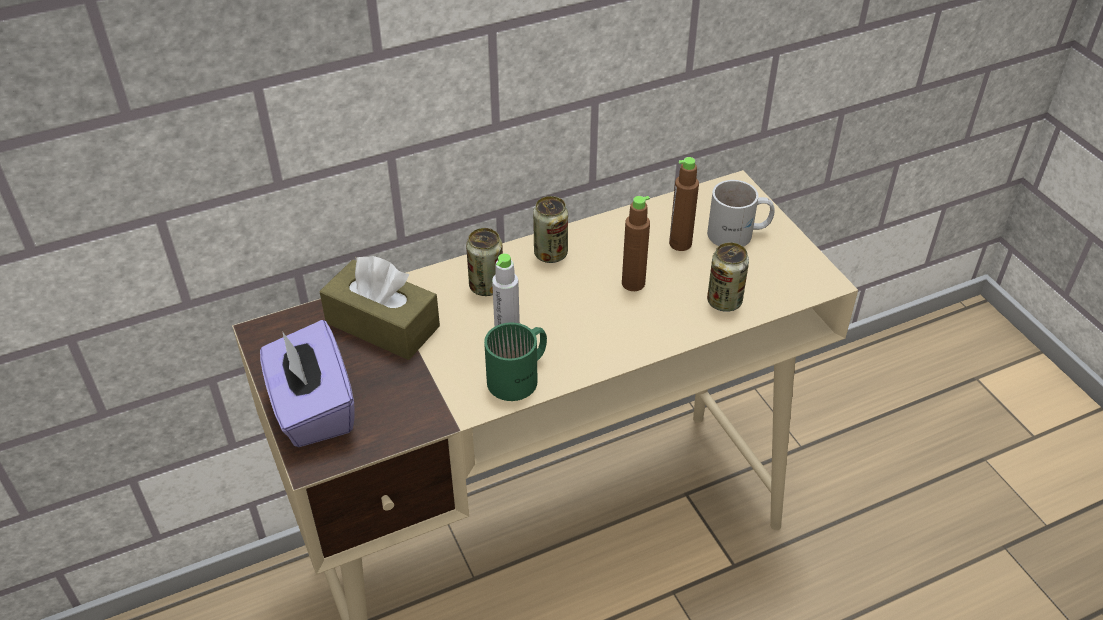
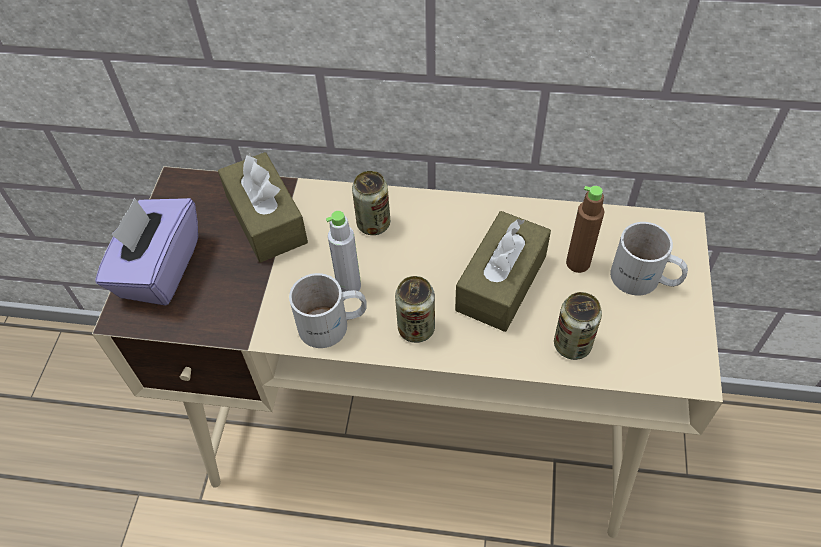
camera: 35 degrees right, 10 degrees up
(521, 377) = (333, 326): green mug -> white mug
(550, 254) = (451, 218): can -> can (416, 328)
(633, 283) = (501, 283): brown bottle -> brown tissue box

